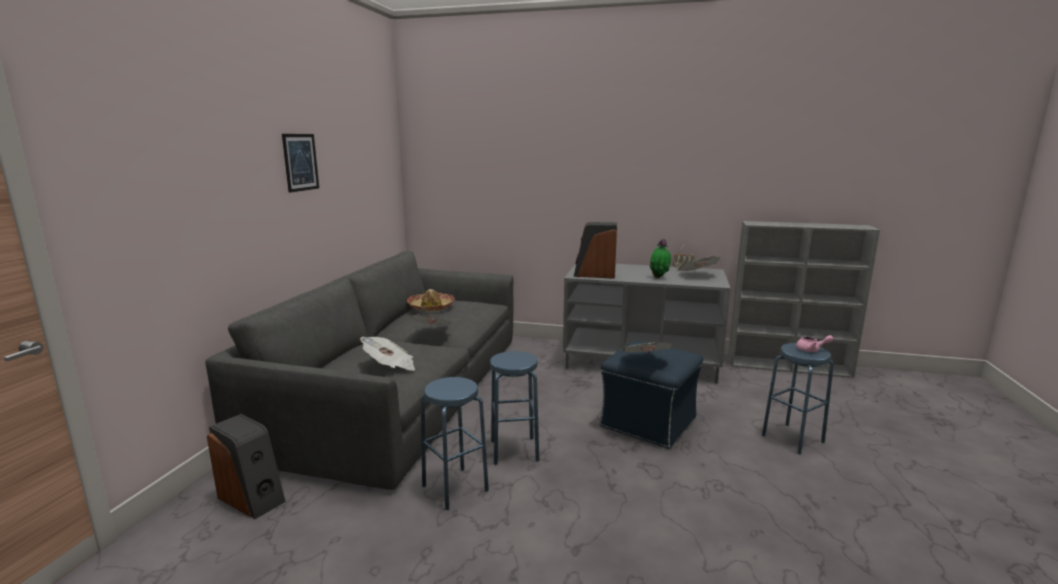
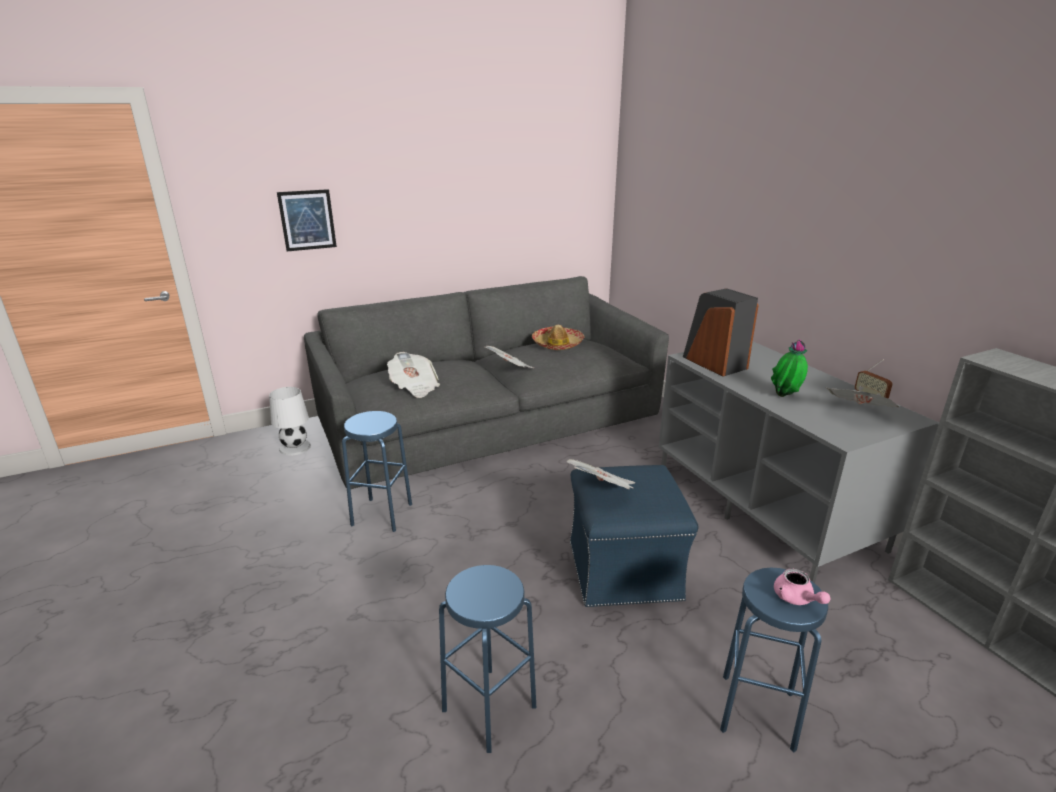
camera: 50 degrees right, 10 degrees up
(252, 498) = (295, 447): speaker -> white table lamp
(300, 162) = (438, 172): picture -> picture (307, 220)
(514, 450) = (466, 514): blue stool -> blue stool (489, 708)

